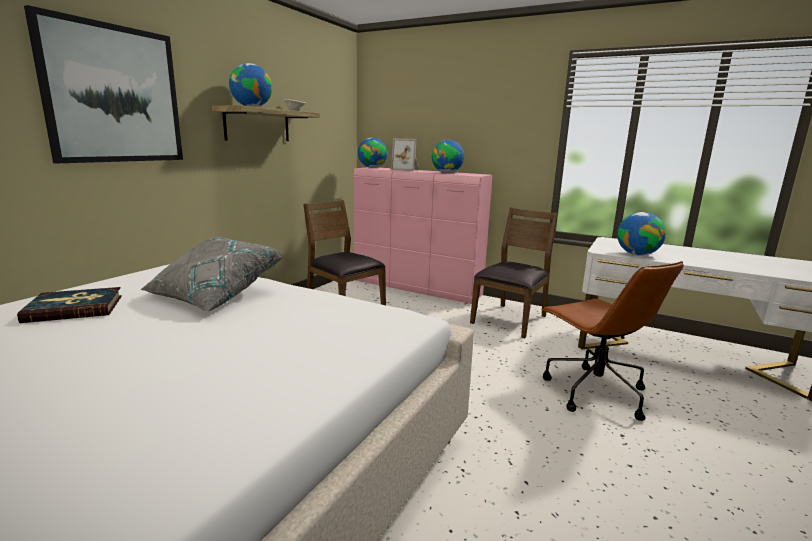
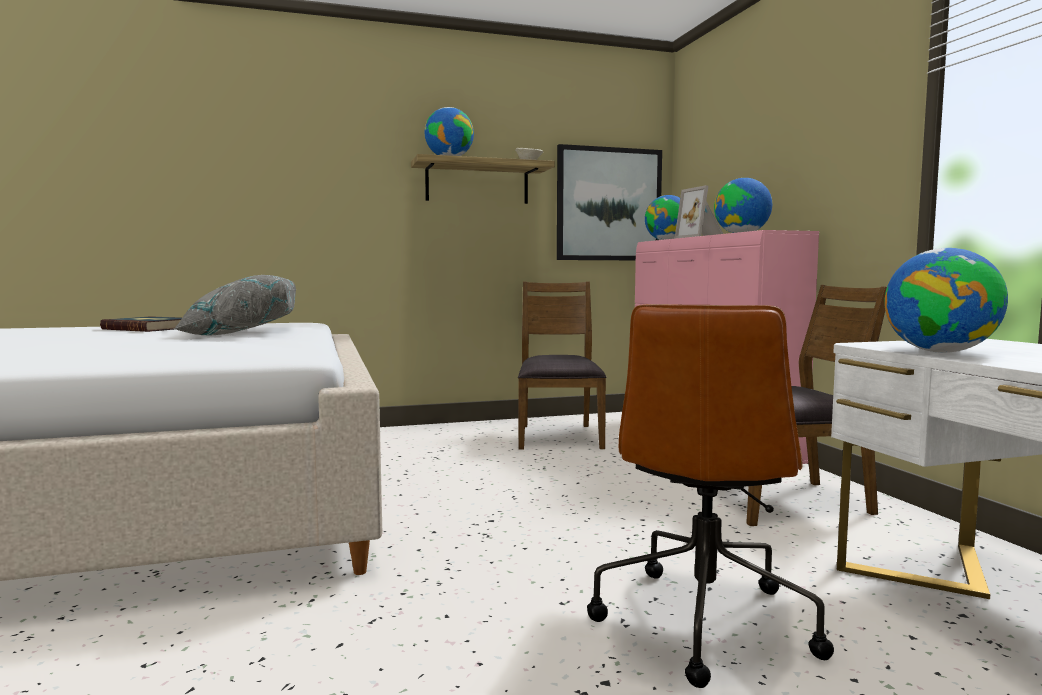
camera: 45 degrees right, 10 degrees down
(114, 94) = (296, 154): picture -> picture (608, 204)

